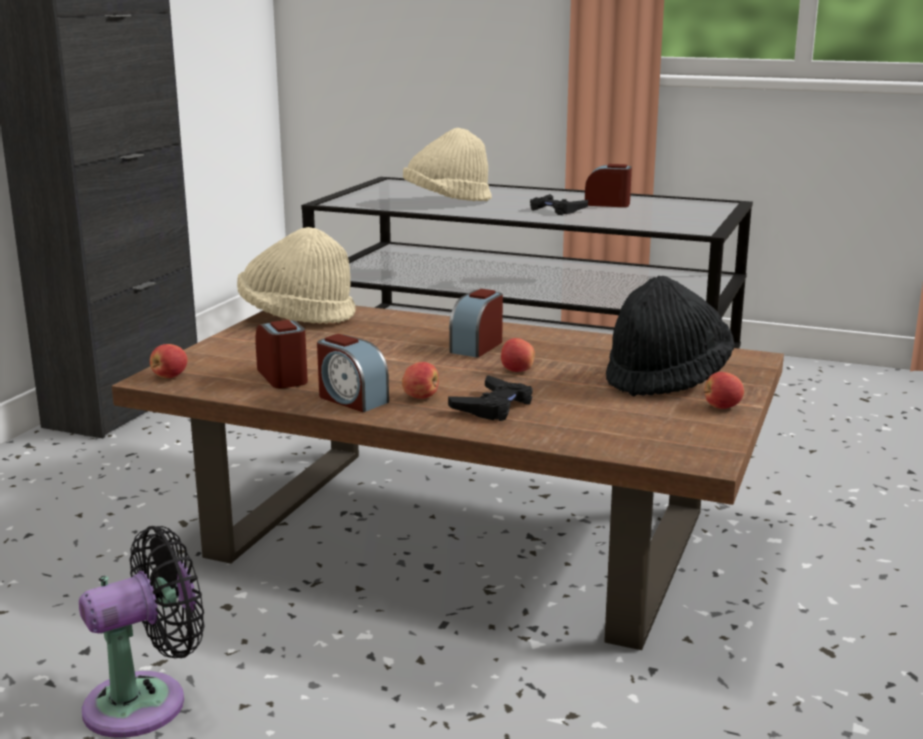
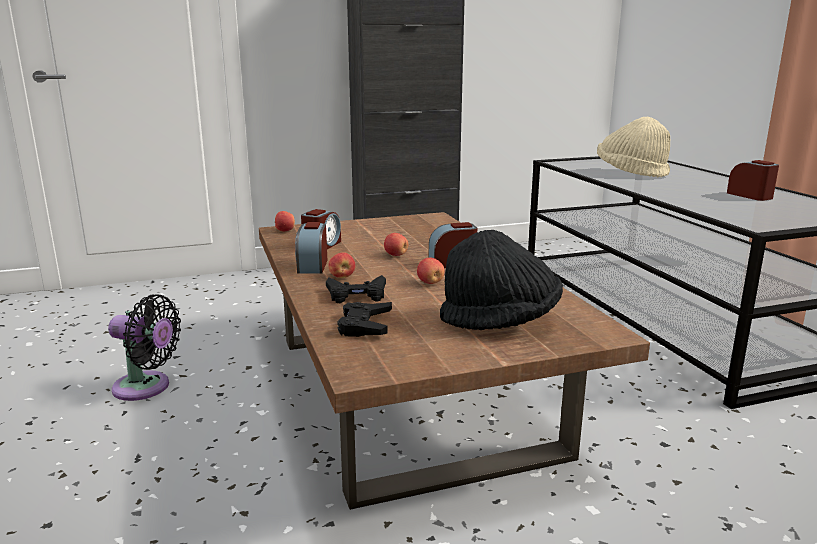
camera: 50 degrees right, 0 degrees up
(296, 317) = (415, 222): beige hat -> none
(556, 210) = (691, 191): black game controller -> black game controller (365, 325)
(721, 407) = (476, 352): apple -> apple (396, 255)

